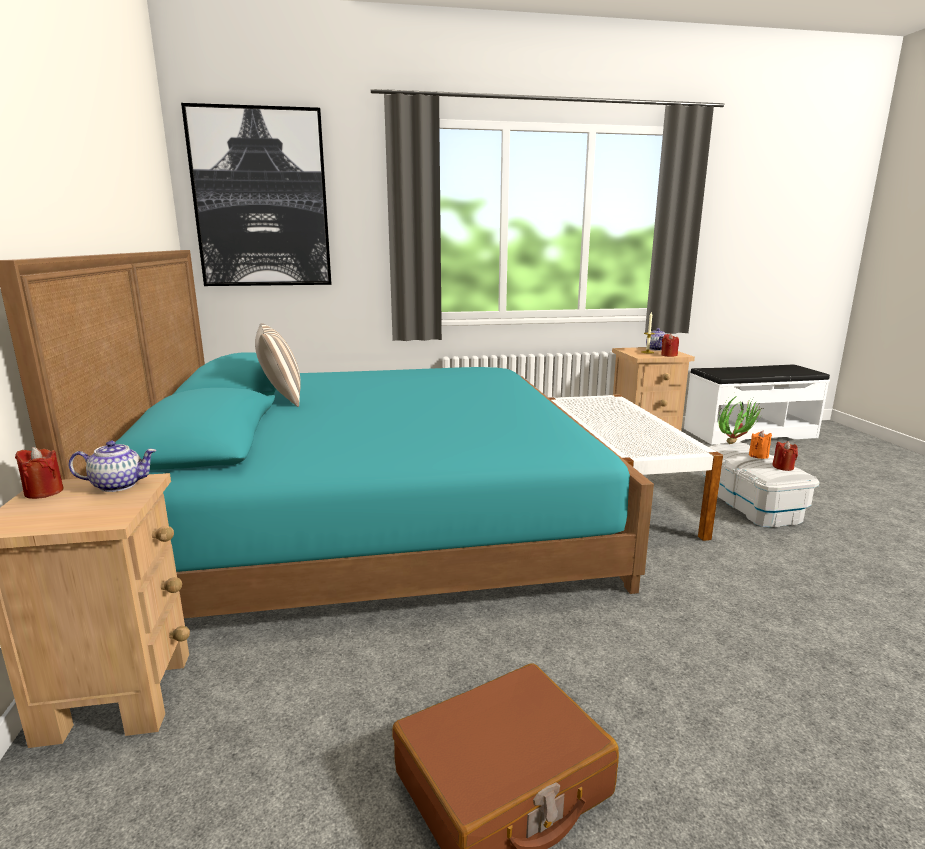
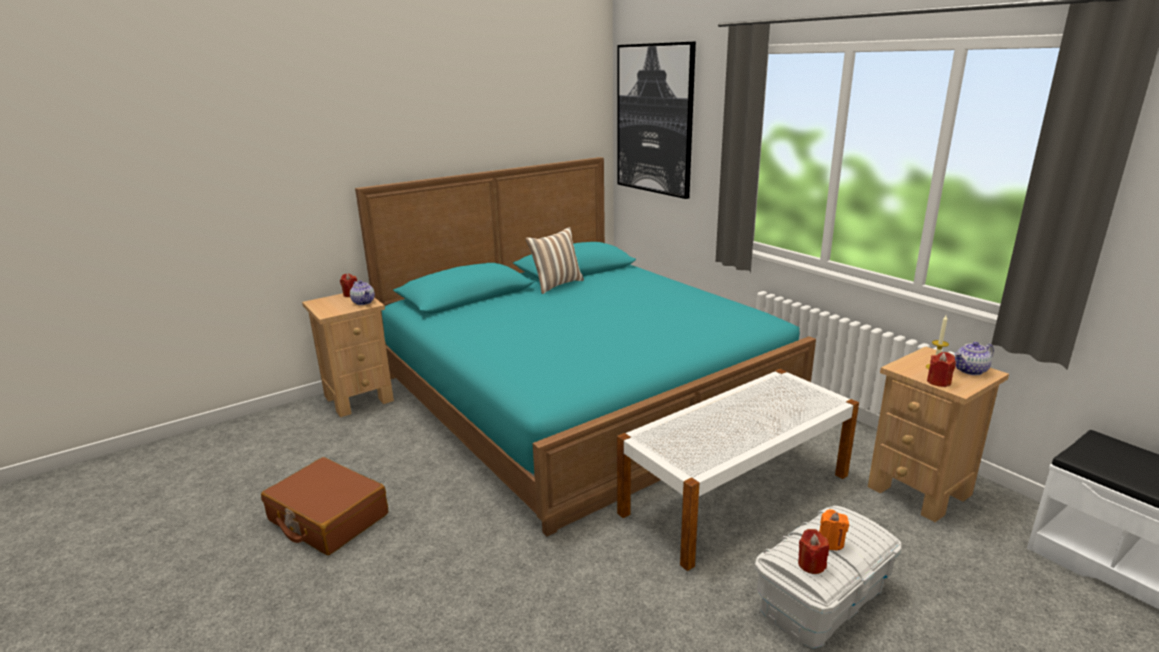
camera: 65 degrees right, 5 degrees up
(736, 443) = (867, 523): potted plant -> none

